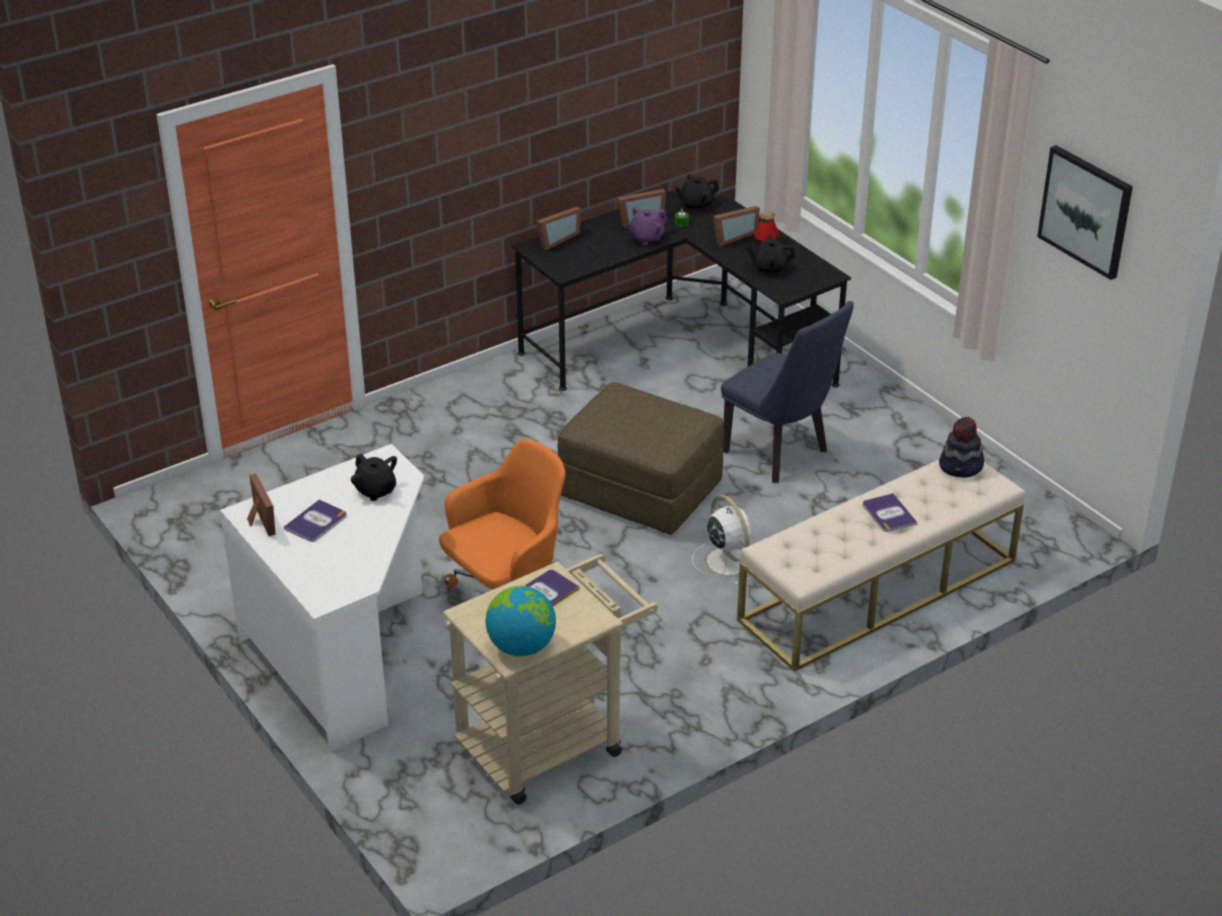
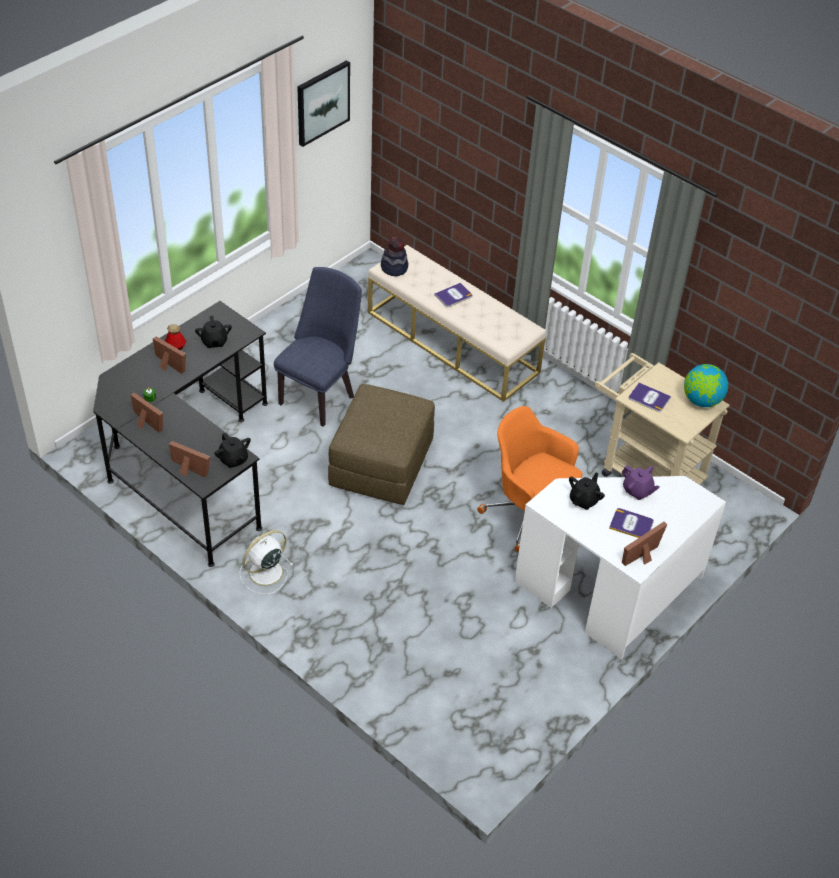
camera: 105 degrees left, 10 degrees up
(646, 238) = (177, 415): purple teapot -> purple teapot (637, 491)
(696, 204) = (116, 392): black teapot -> black teapot (233, 460)
(727, 560) = (445, 412): white fan -> white fan (264, 573)

